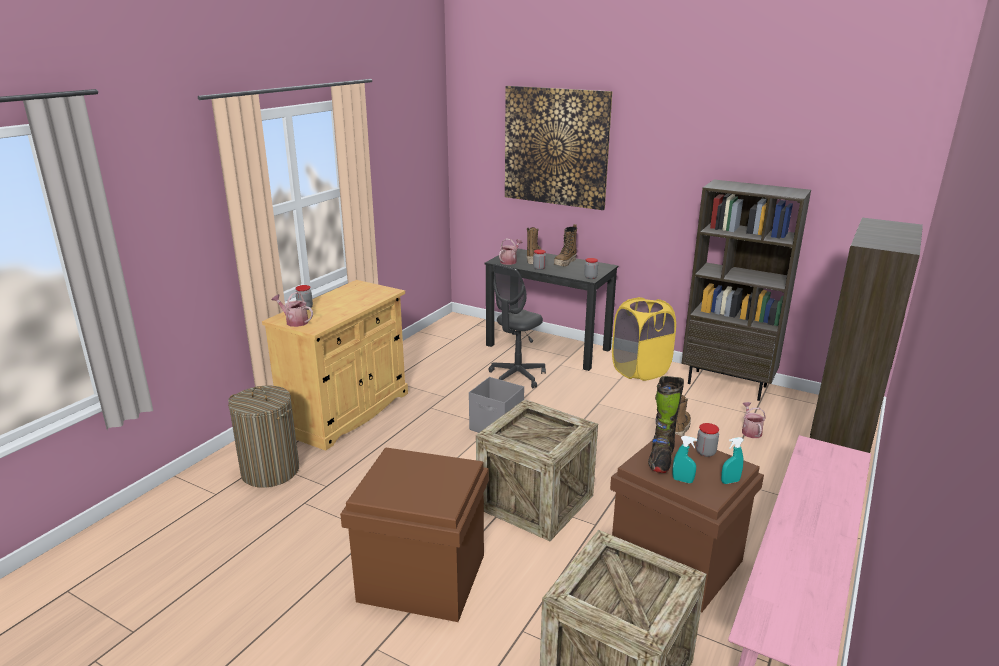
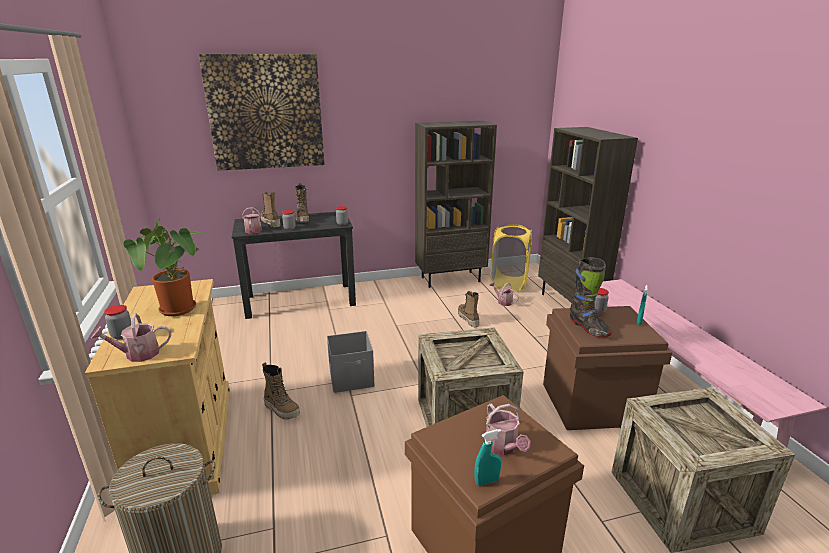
camera: 45 degrees left, 0 degrees up
(353, 304) = (180, 310): none -> potted plant
(418, 486) = (503, 447): none -> watering can
(421, 422) = (282, 409): none -> boot
(517, 376) = (309, 332): grey office chair -> none
(640, 370) = (389, 291): yellow laundry basket -> yellow laundry basket (509, 284)
(682, 480) = (622, 334): turquoise spray bottle -> turquoise spray bottle (486, 481)

